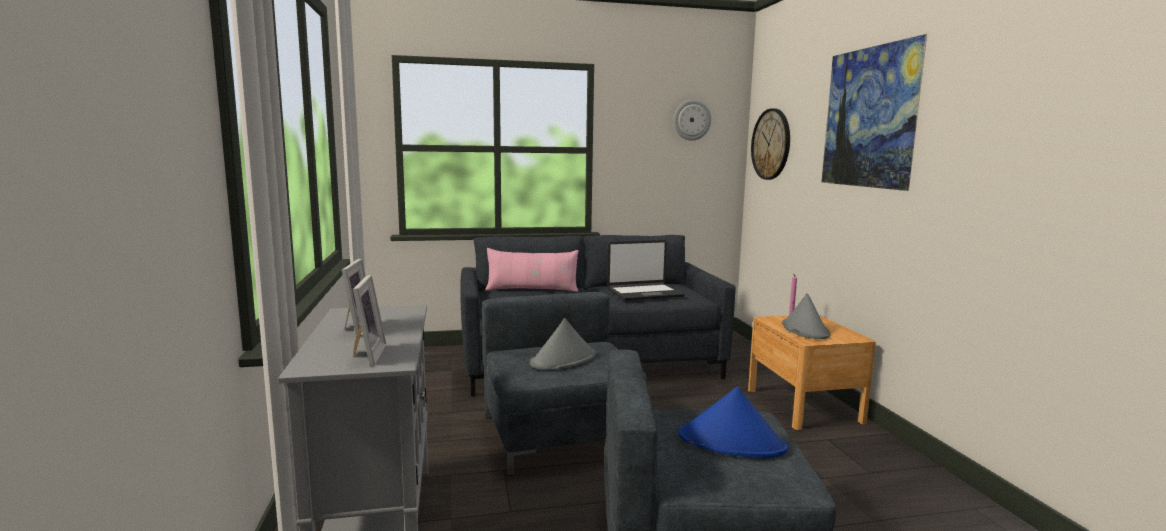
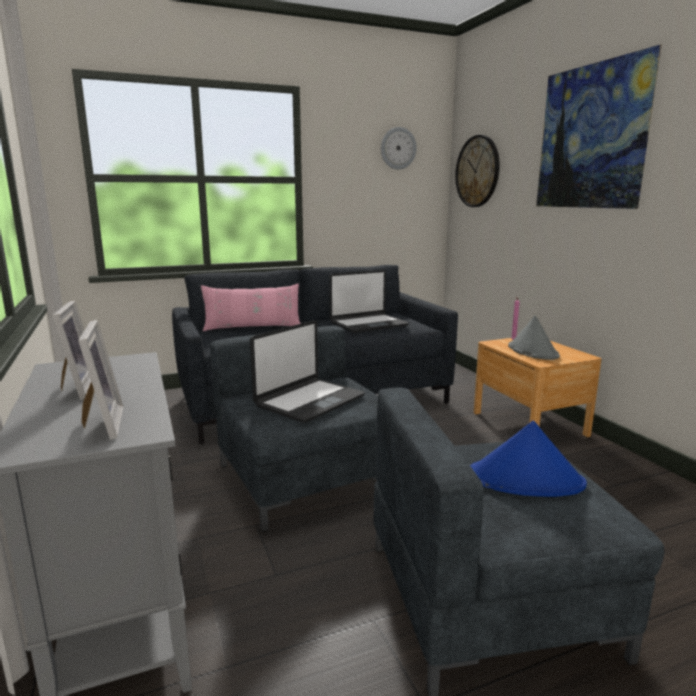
camera: 10 degrees left, 5 degrees up
(563, 360) = (309, 401): grey hat -> laptop

